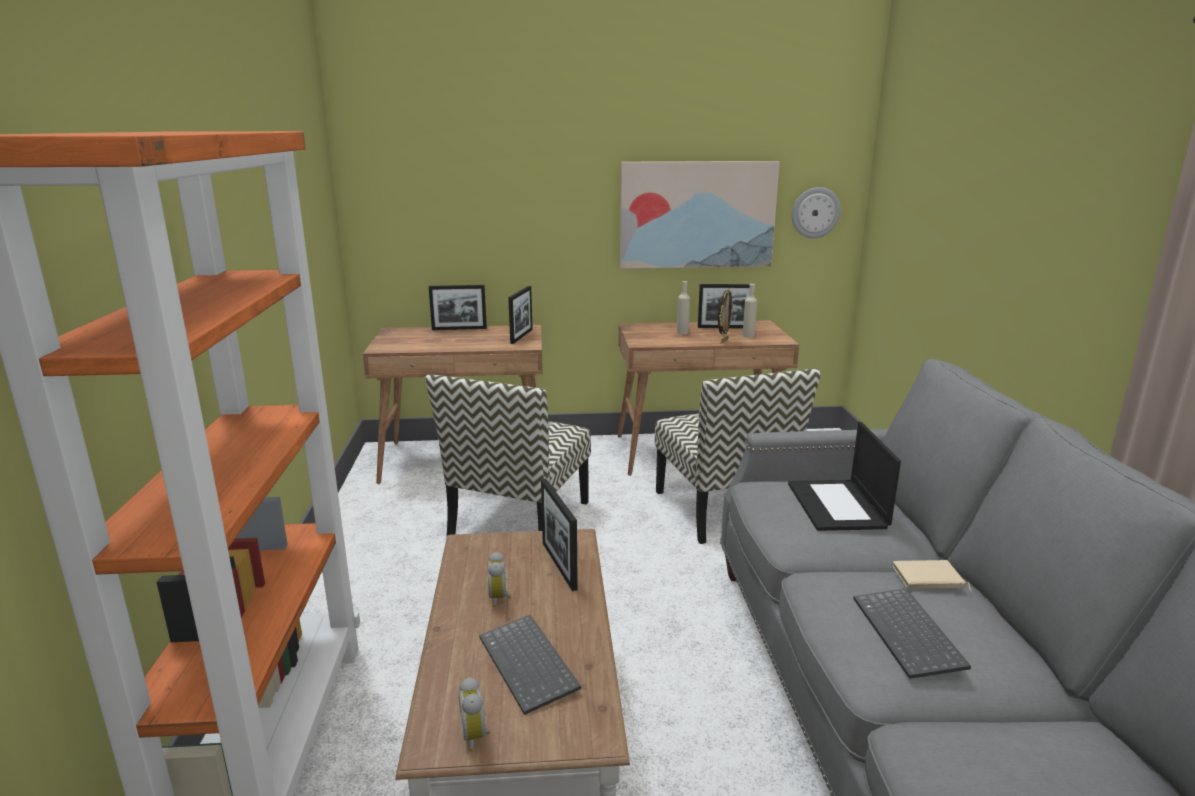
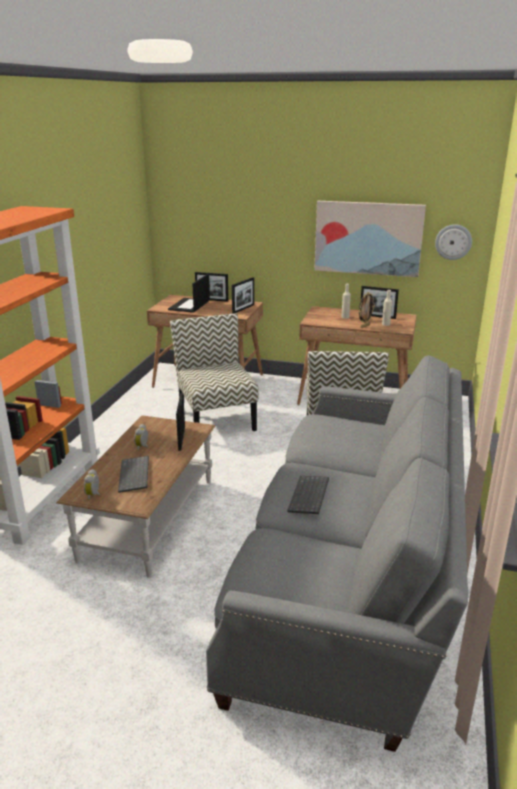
camera: 20 degrees right, 5 degrees up
(519, 520) = (216, 419): chair -> chair turned 120 degrees clockwise
(838, 506) = (346, 434): laptop -> laptop (189, 306)
(928, 579) = (352, 477): beige book -> none

